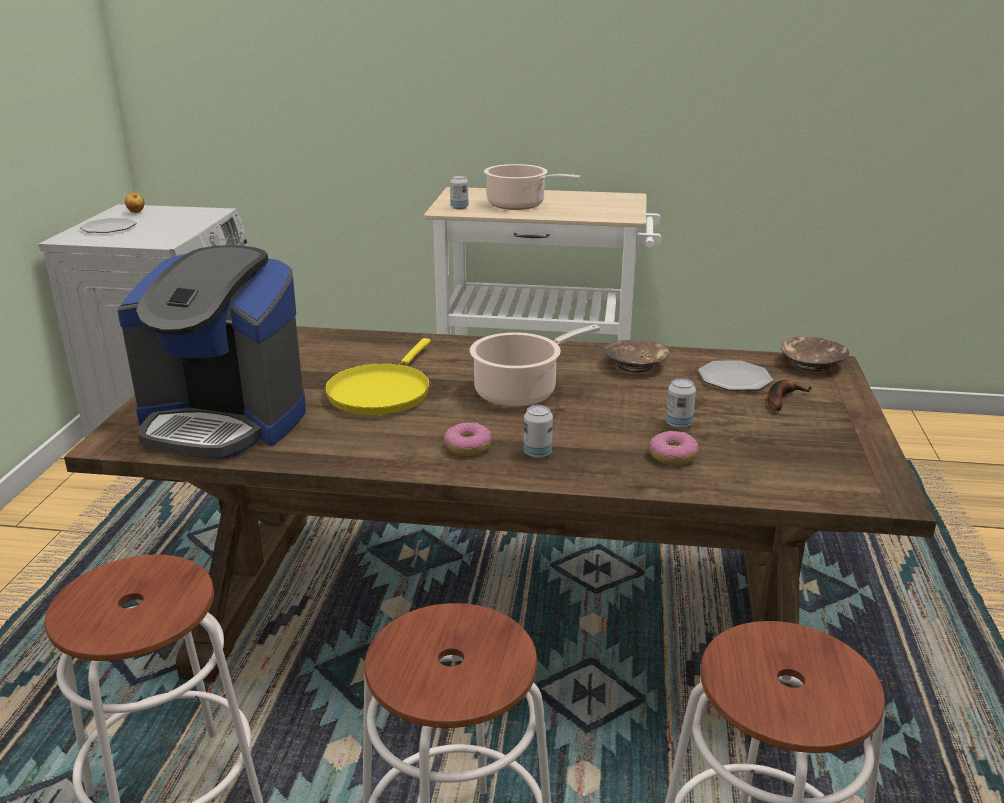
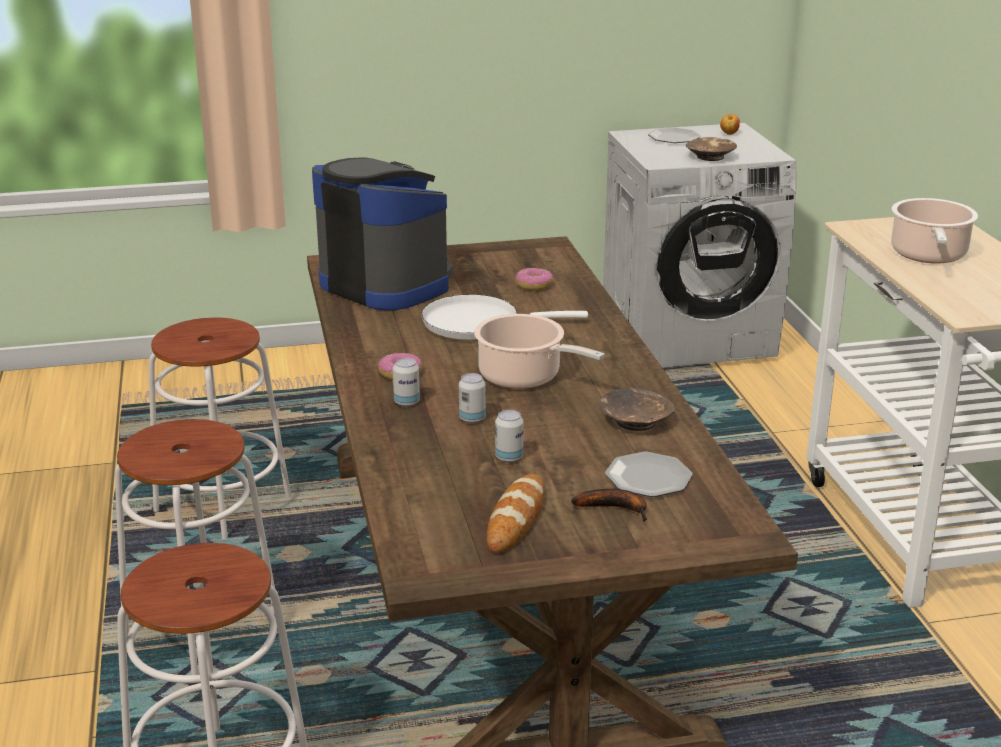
camera: 70 degrees right, 0 degrees up
(224, 421) = (386, 284): coffee machine -> coffee machine turned 135 degrees clockwise
(381, 392) = (477, 323): yellow frying pan -> white frying pan
(459, 207) = (873, 231): can -> can (472, 419)
(672, 456) = (440, 461): donut -> donut (534, 285)
(791, 439) = (516, 518): none -> bread
(812, 364) = (739, 523): brown bowl -> brown bowl (711, 156)

